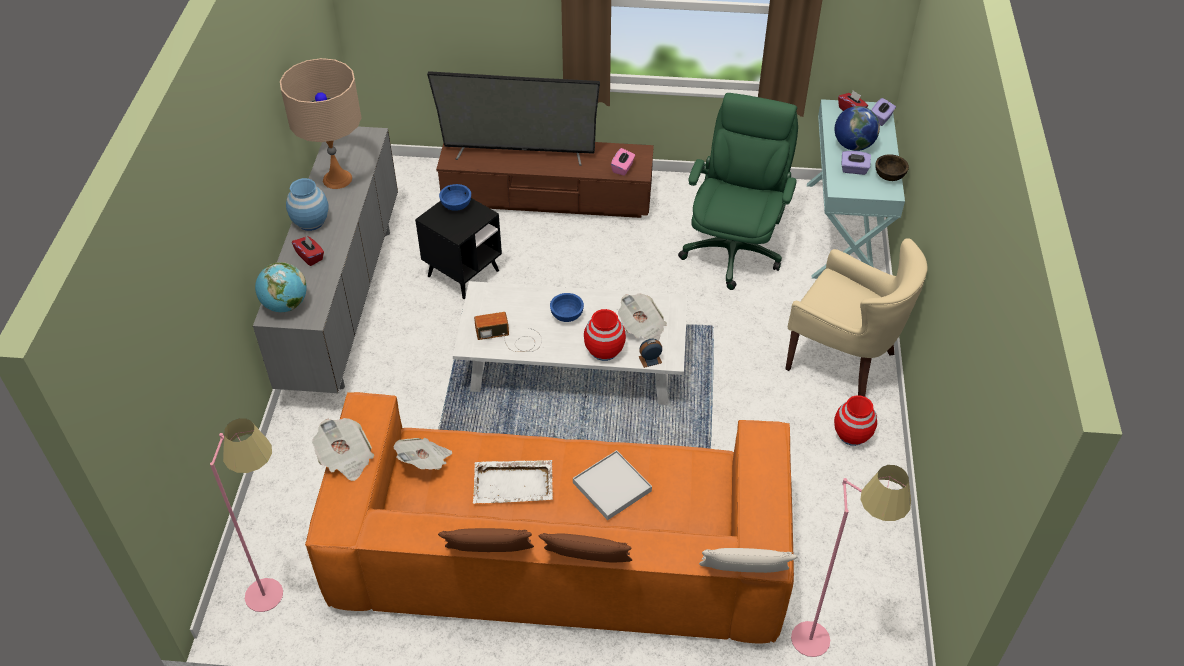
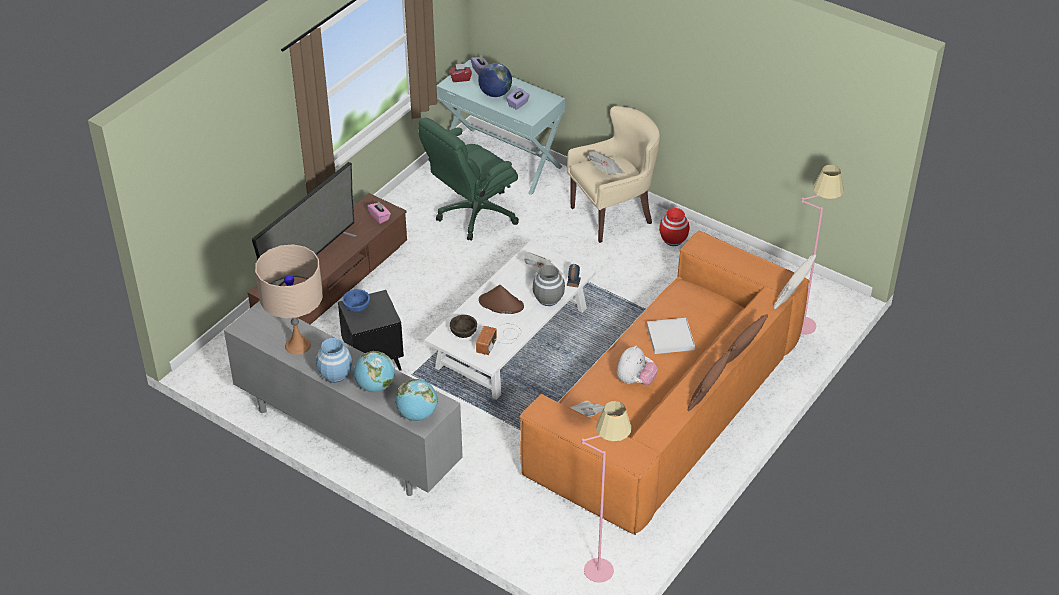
camera: 60 degrees left, 5 degrees down
(310, 256) = (375, 386): red tissue box -> globe
(345, 458) = (581, 435): newspaper -> newspaper (605, 171)
(514, 483) = (635, 381): white tray -> plush toy
(566, 315) = (501, 304): blue bowl -> brown hat
(604, 350) = (548, 299): red vase -> grey vase
(734, 248) = (472, 216): green office chair -> green office chair turned 90 degrees counterclockwise
(889, 176) = (537, 93): brown bowl -> brown bowl (463, 333)

